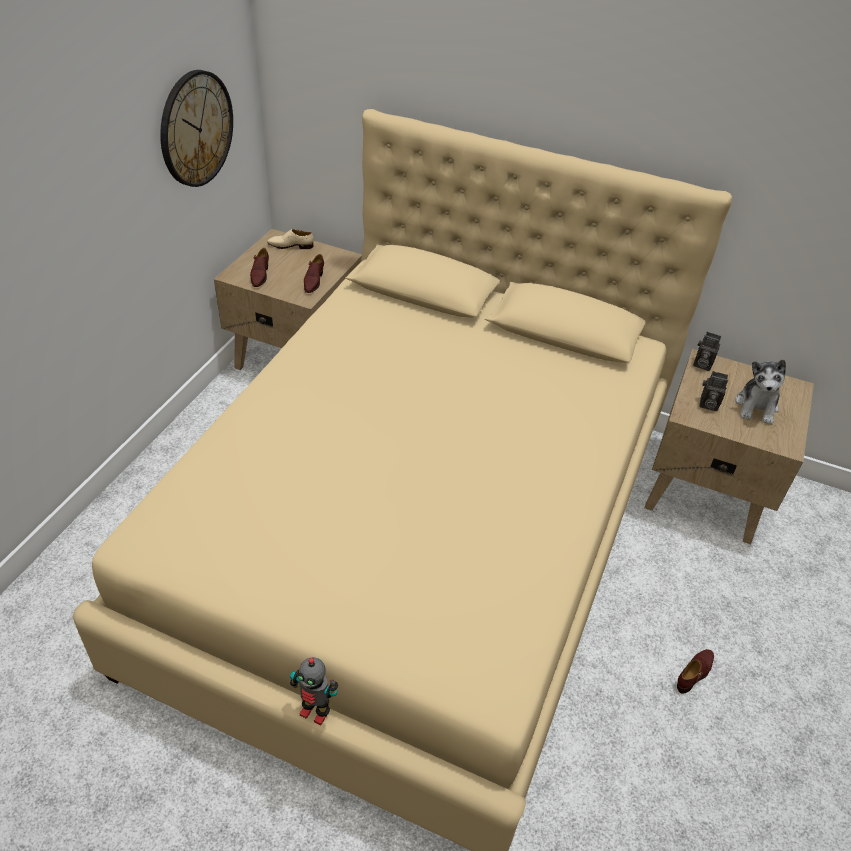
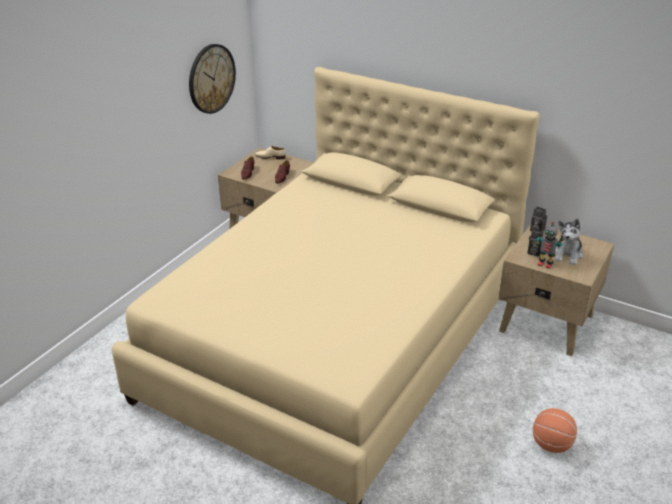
camera: 10 degrees right, 10 degrees down
(315, 711) = (247, 400): toy robot -> toy robot (545, 264)
(695, 673) = (513, 426): brown shoe -> none
(755, 702) = (551, 445): none -> basketball

